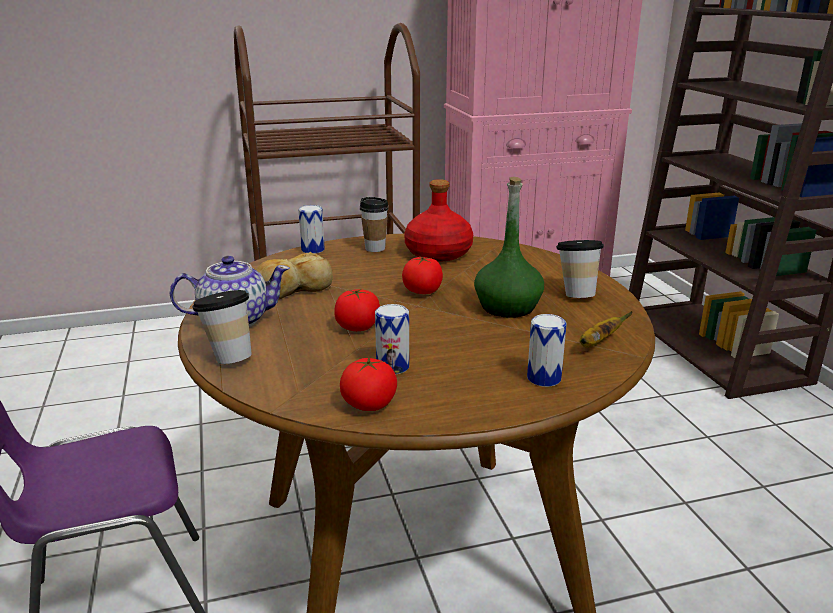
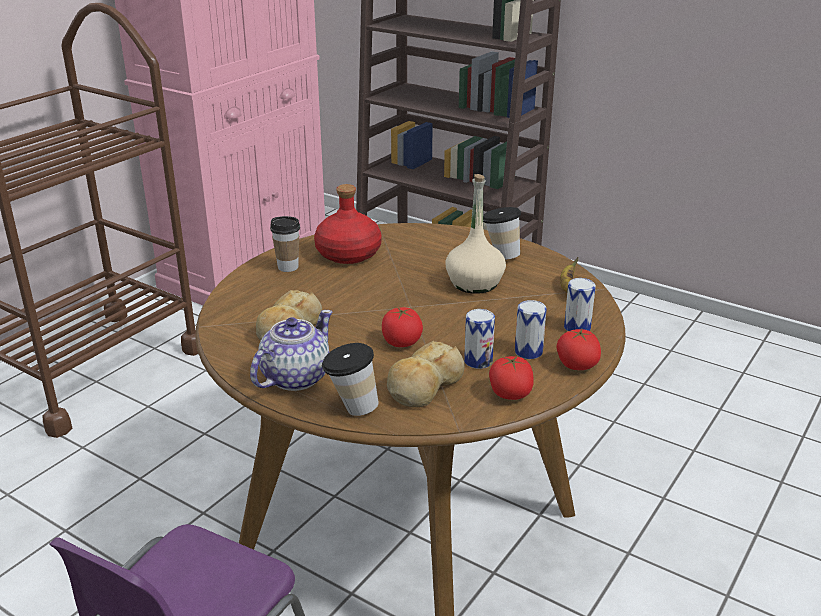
camera: 40 degrees left, 5 degrees up
(310, 366) = (424, 386): none -> bread
(312, 249) = (234, 287): can -> can (528, 352)
(422, 291) = (395, 293): tomato -> tomato (577, 365)
(508, 307) = (475, 283): green bottle -> beige bottle

